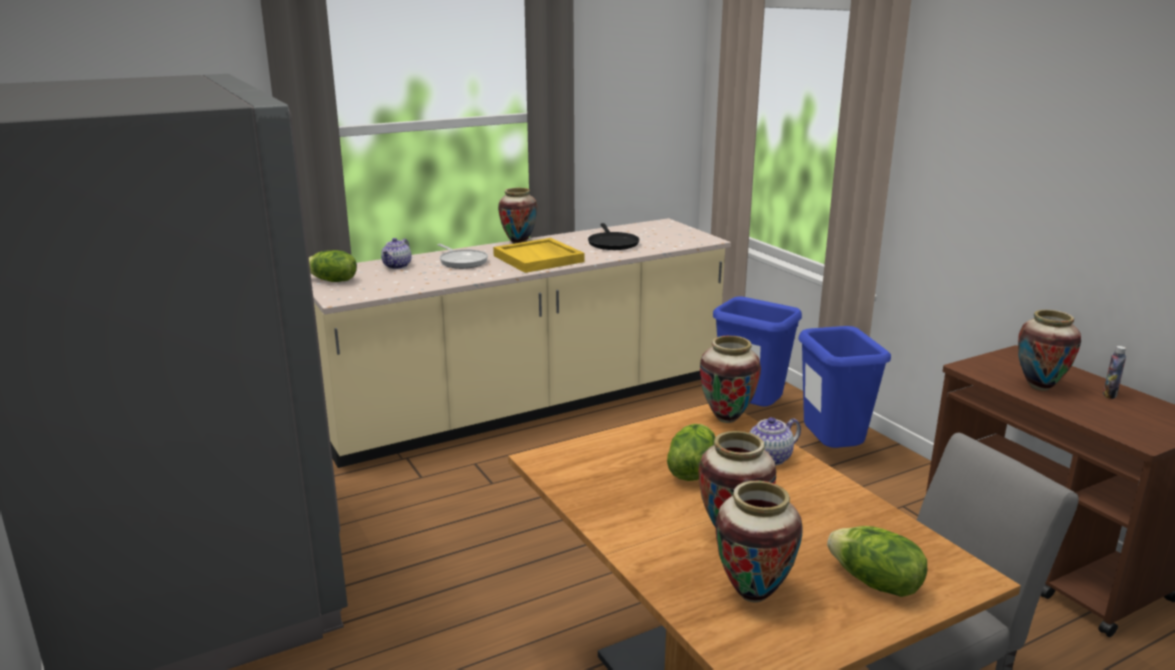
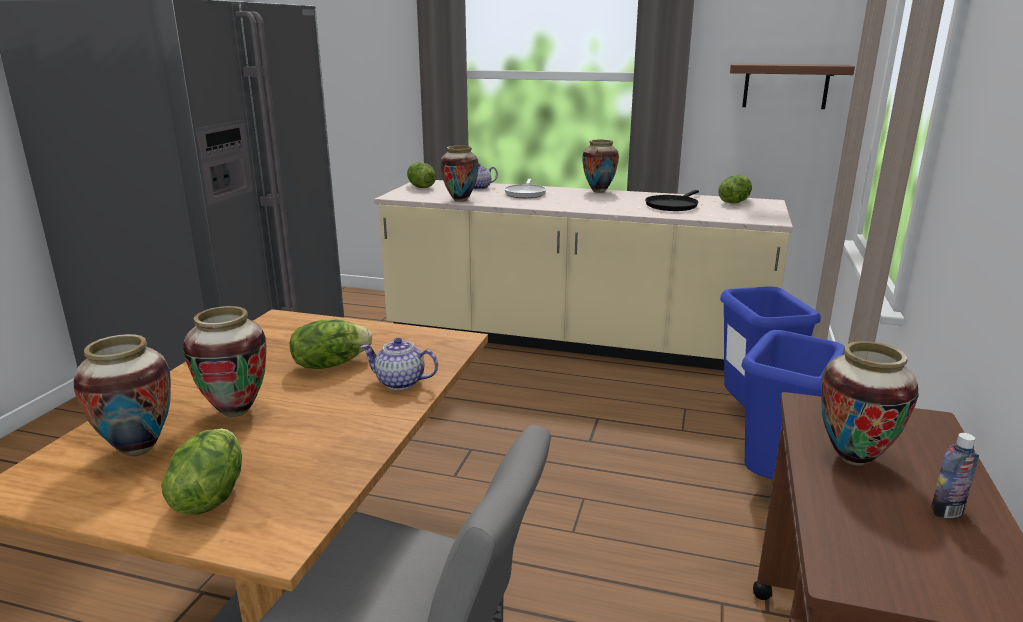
camera: 45 degrees right, 0 degrees up
(539, 259) = (583, 203): yellow tray -> none
(644, 228) = (734, 202): none -> lettuce
(646, 114) = (785, 86): none -> brown shelf
(727, 418) = (450, 346): vase -> vase (460, 200)

